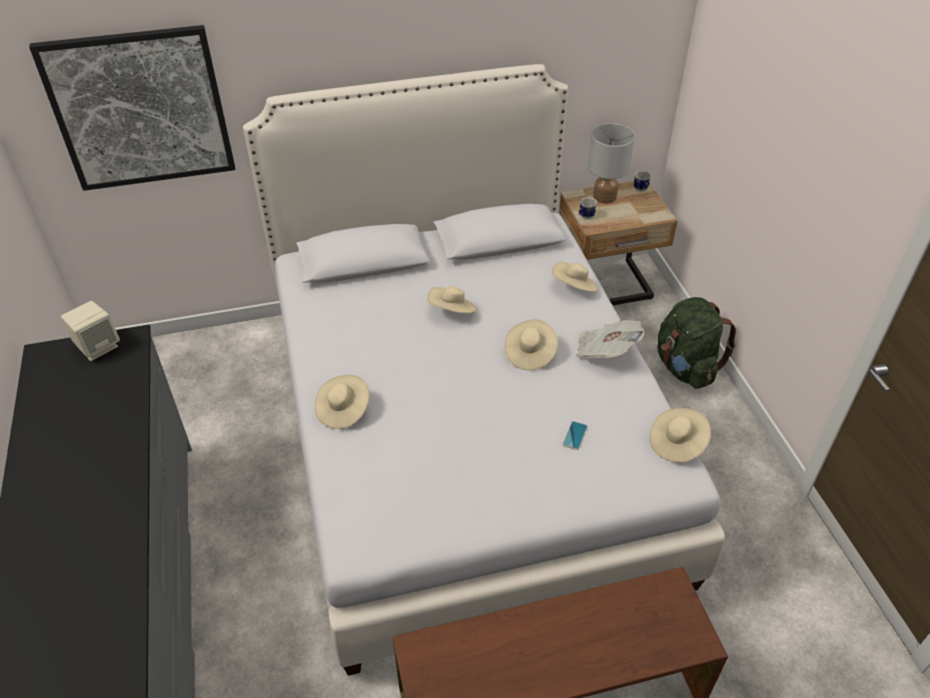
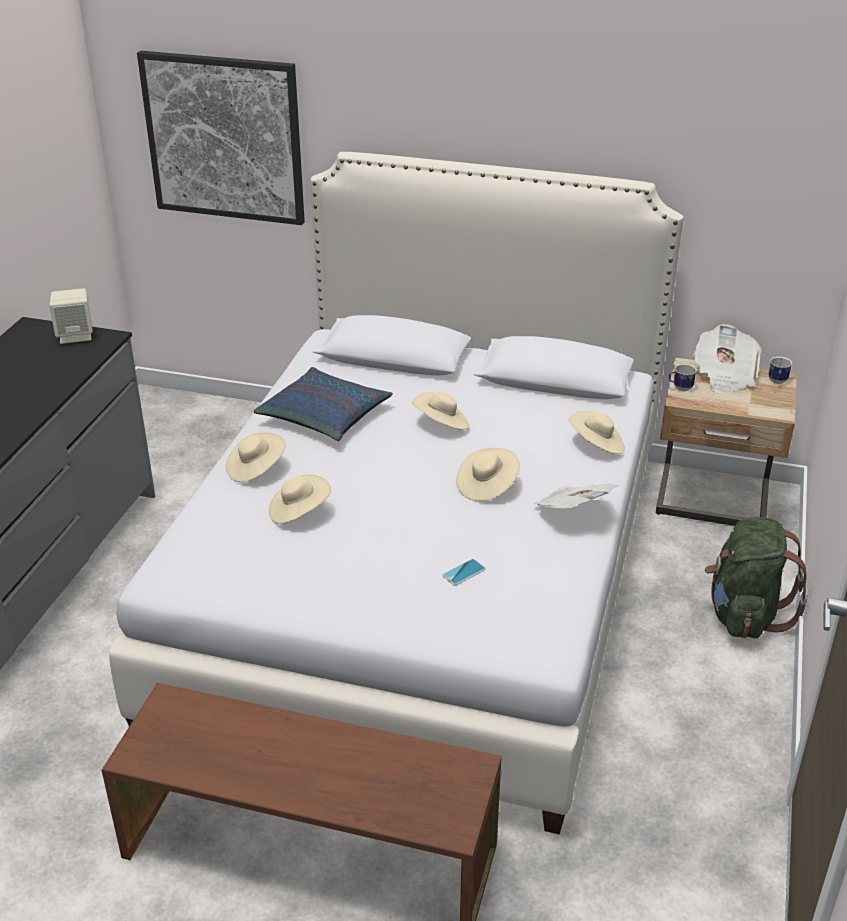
camera: 30 degrees right, 10 degrees down
(356, 338) = (325, 416): none -> blue pillow
(605, 197) = (724, 376): grey table lamp -> newspaper
(677, 443) = (571, 621): beige hat -> beige hat (299, 512)

